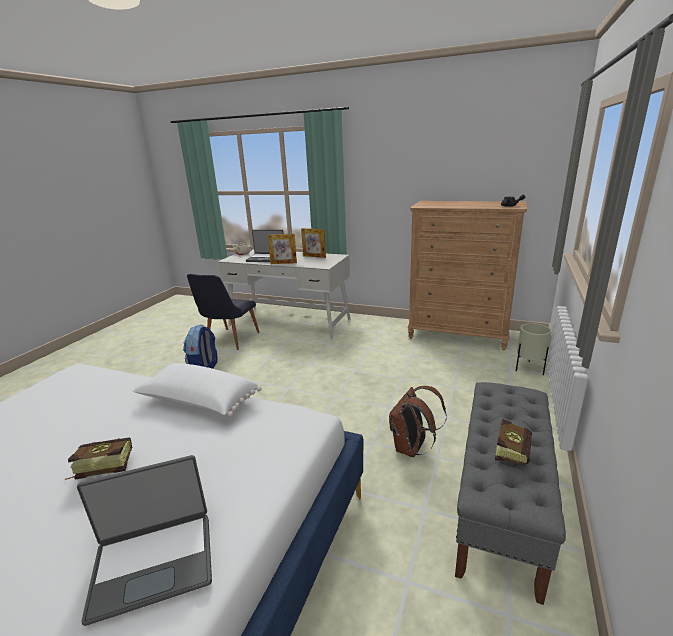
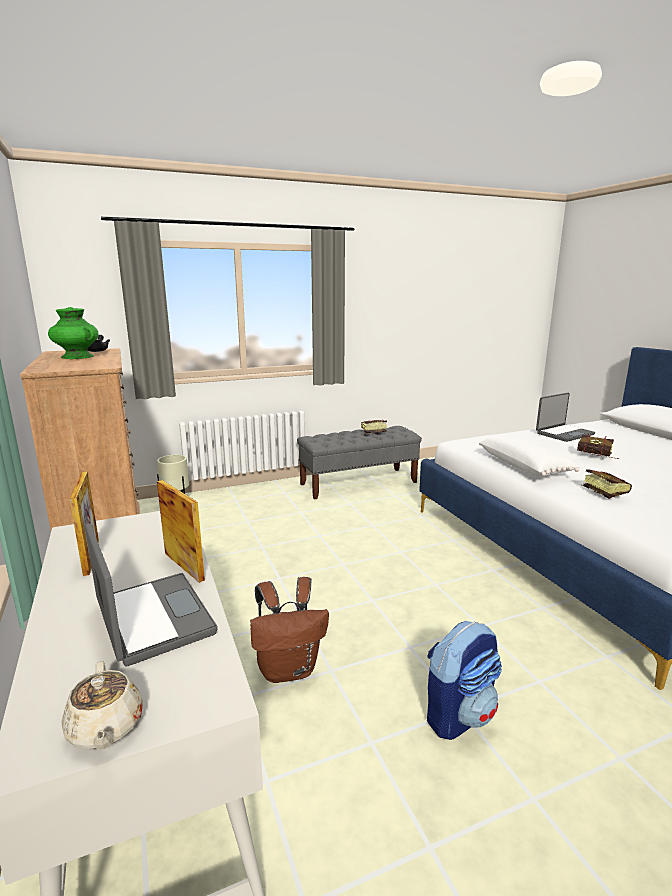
camera: 135 degrees left, 5 degrees down
(114, 395) = (601, 492): none -> book
(154, 562) = (564, 433): laptop -> laptop turned 120 degrees clockwise
(229, 341) = (346, 797): black chair -> none
(412, 448) = (355, 512): brown backpack -> brown backpack (289, 669)
(475, 204) = (77, 357): none -> green vase

